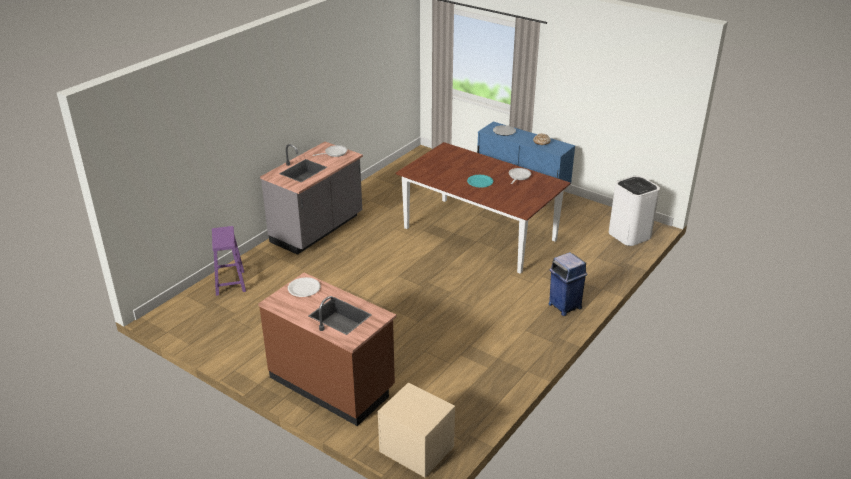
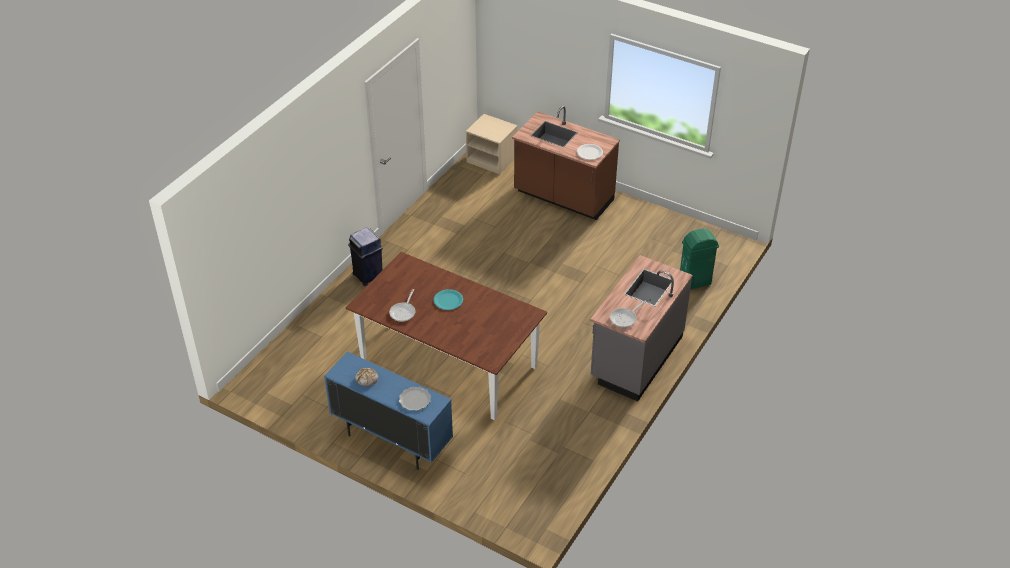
camera: 175 degrees right, 10 degrees up
(230, 282) = (695, 282): purple stool -> green trash can
(629, 235) = (274, 372): white trash can -> none

